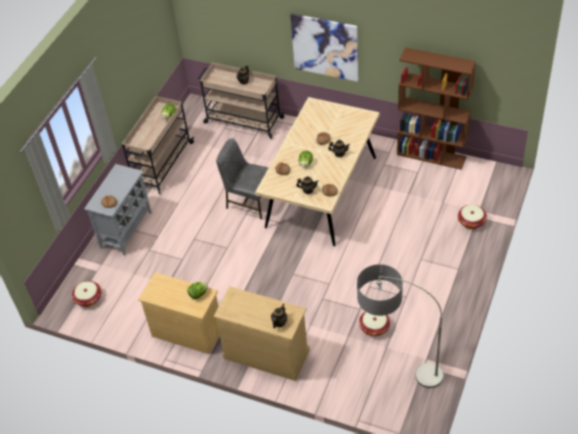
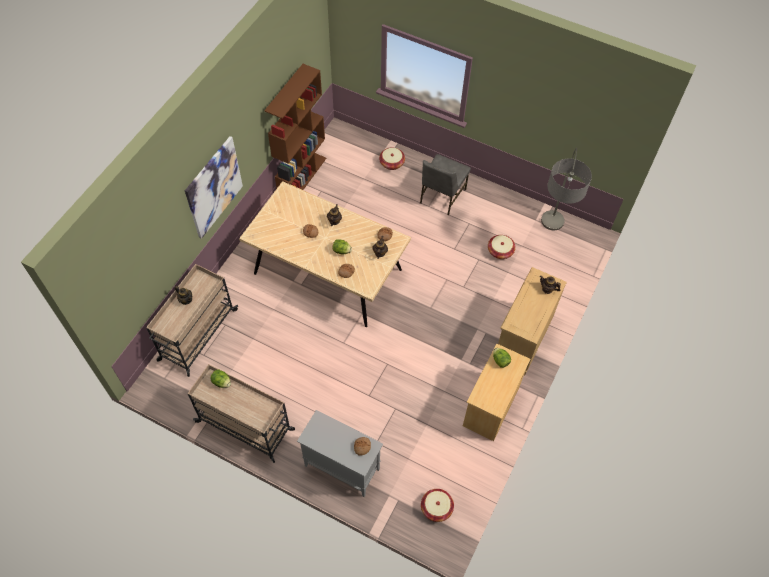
camera: 90 degrees left, 10 degrees up
(249, 201) = (325, 338): grey chair -> grey chair (441, 196)

